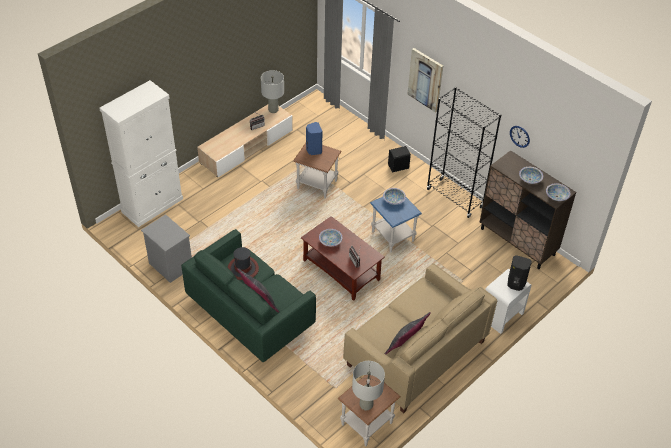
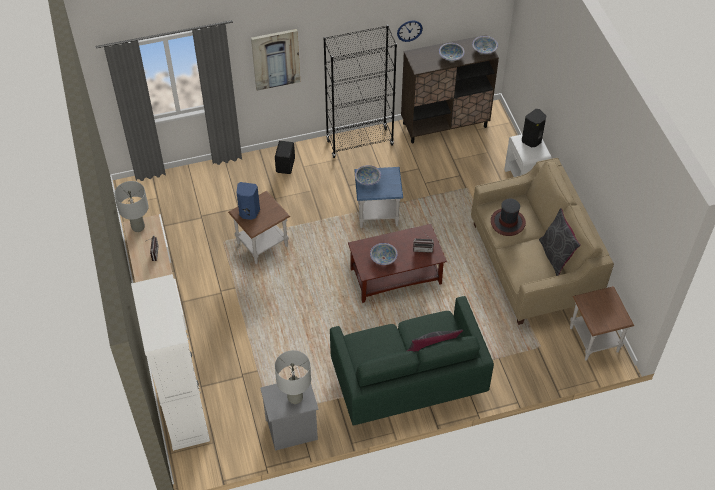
camera: 60 degrees left, 5 degrees up
(242, 269) = (376, 349): hat -> hat (507, 222)
(366, 405) = (612, 316): grey table lamp -> grey table lamp (295, 398)

